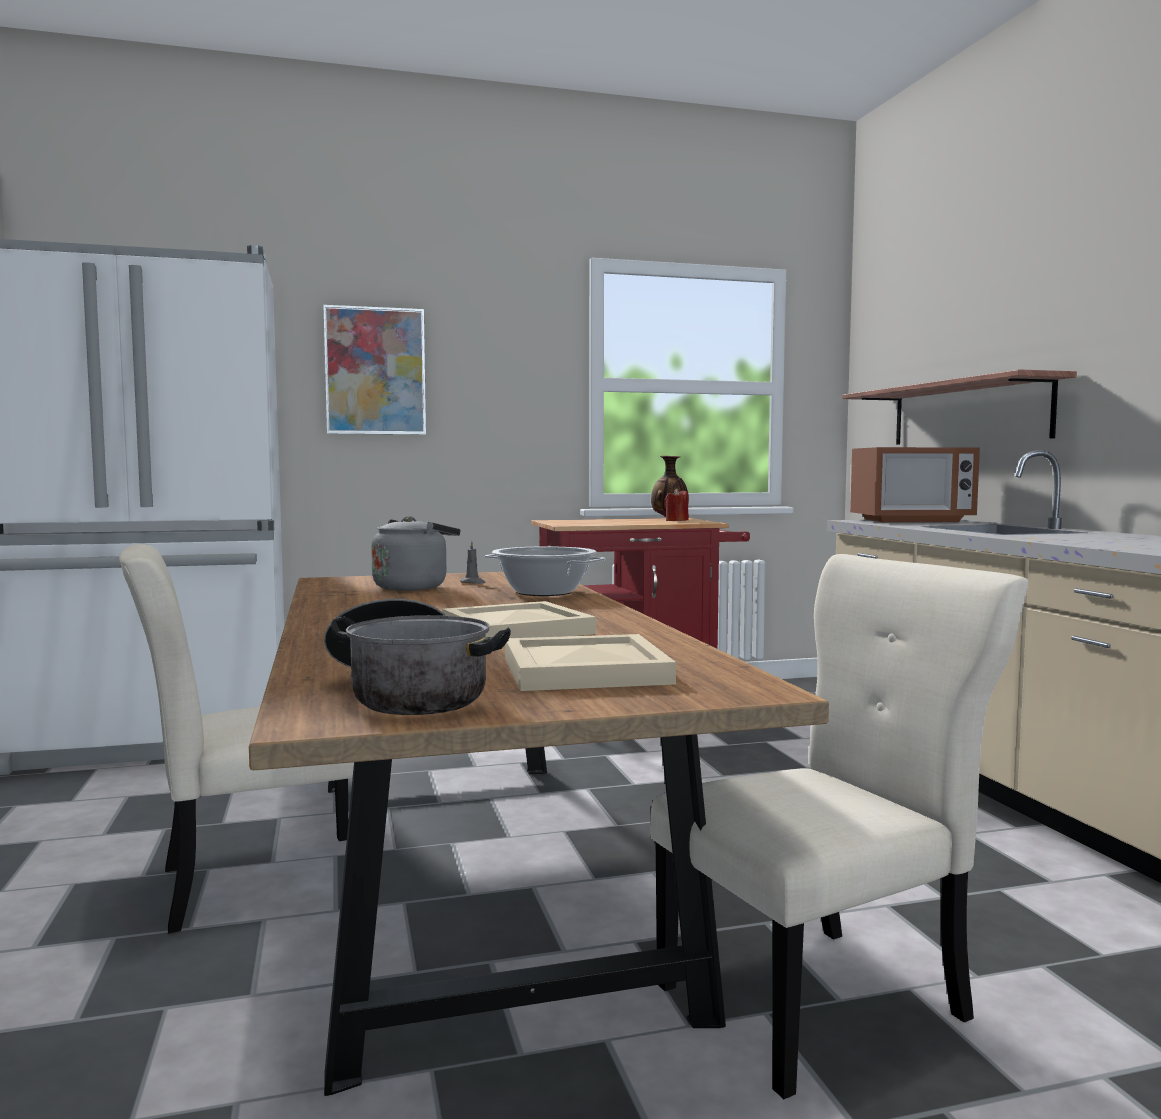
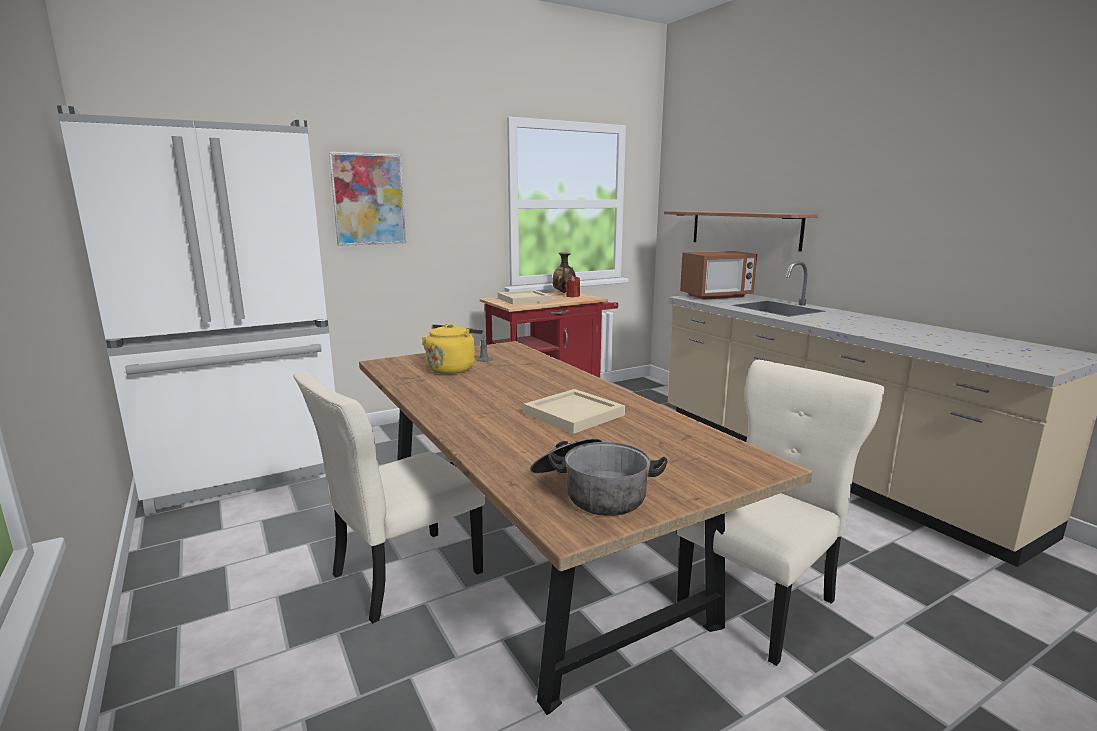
camera: 15 degrees left, 10 degrees up
(413, 587) = (452, 368): grey kettle -> yellow kettle
(543, 592) = (541, 369): cooking pot -> none
(582, 670) = (659, 455): beige tray -> beige tray (523, 299)

